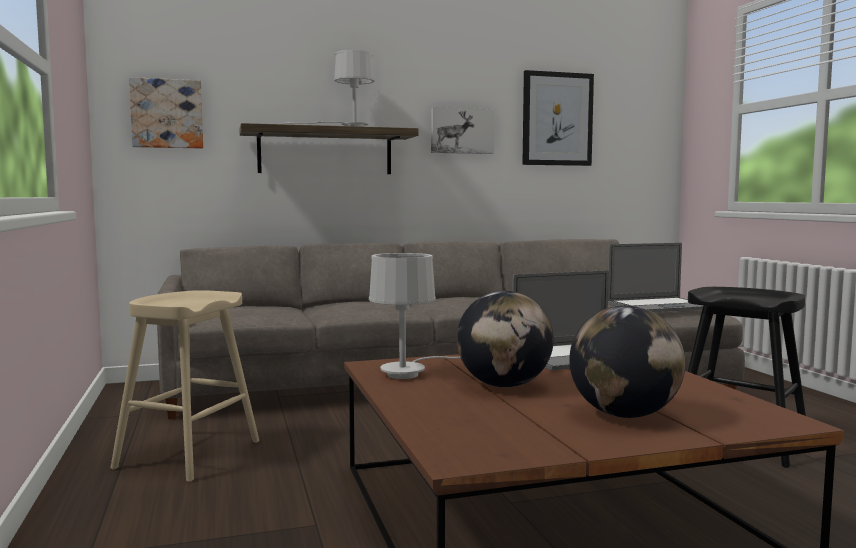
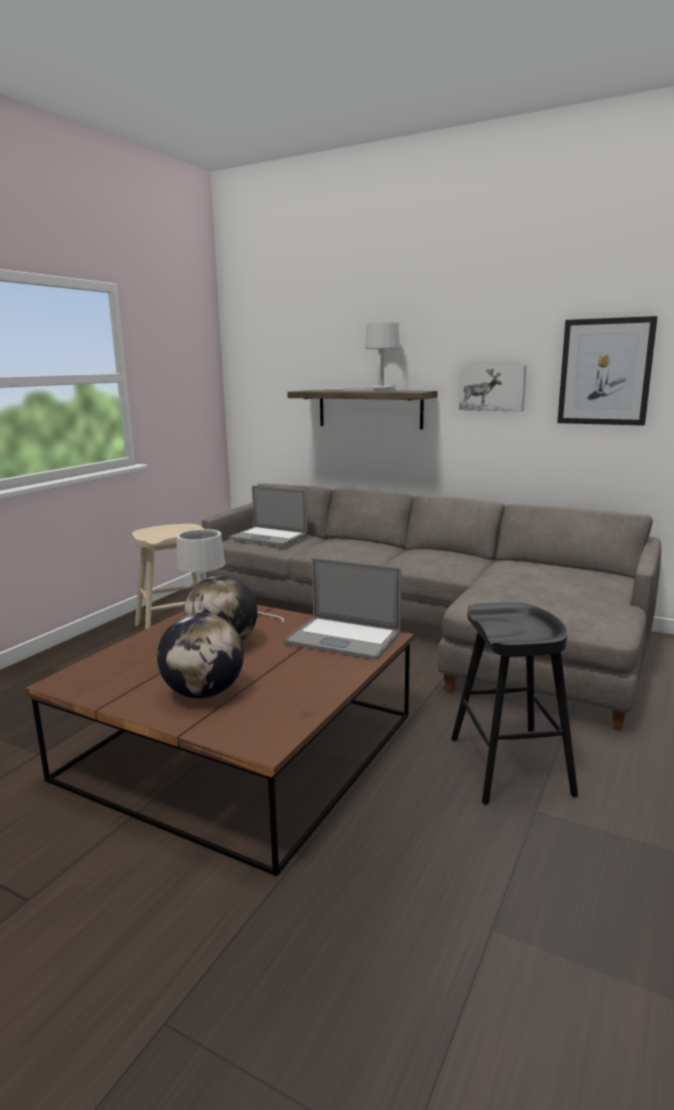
camera: 45 degrees right, 10 degrees up
(167, 114) = (264, 380): picture -> none
(660, 306) = (564, 607): laptop -> laptop (268, 537)

